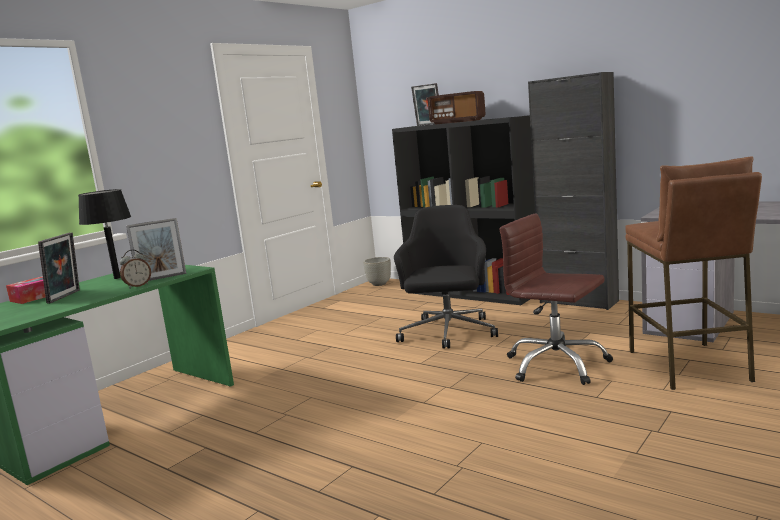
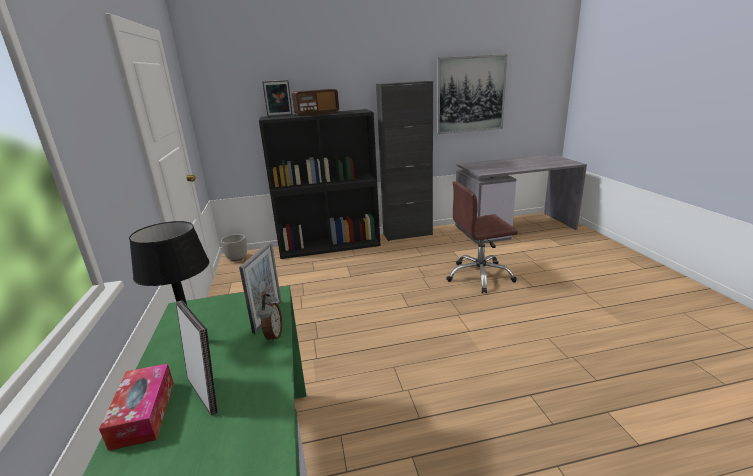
camera: 50 degrees left, 10 degrees up
(448, 333) = (379, 279): black office chair -> none
(688, 365) = (528, 254): brown stool -> none
(696, 88) = (470, 94): none -> picture

